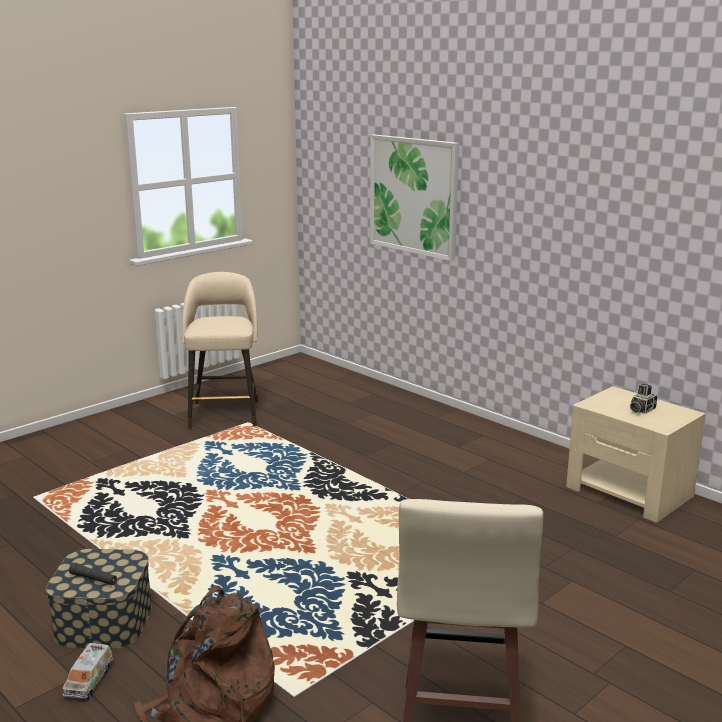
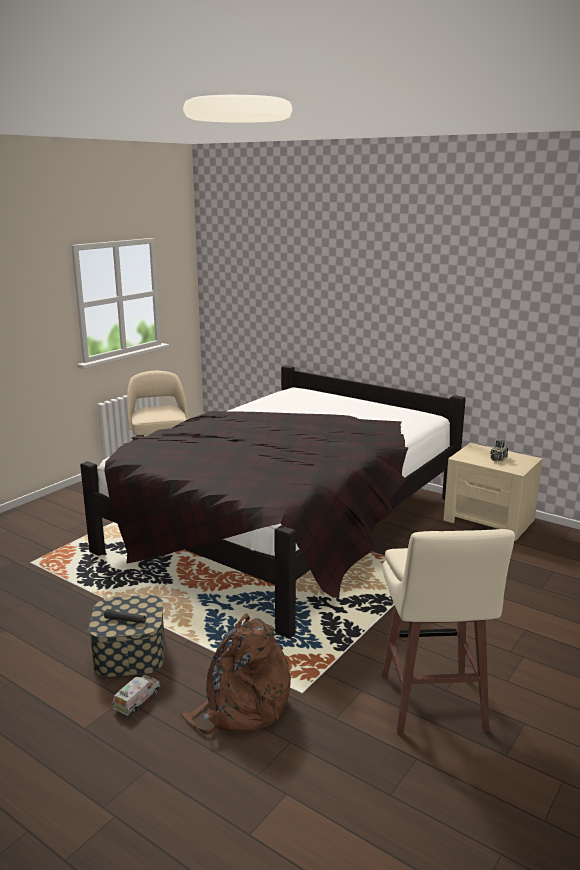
camera: 10 degrees left, 0 degrees up
(89, 681) = (137, 700): toy truck -> toy truck turned 150 degrees counterclockwise
(358, 477) = (287, 525): none -> black bed
(413, 196) = (302, 305): picture -> none

